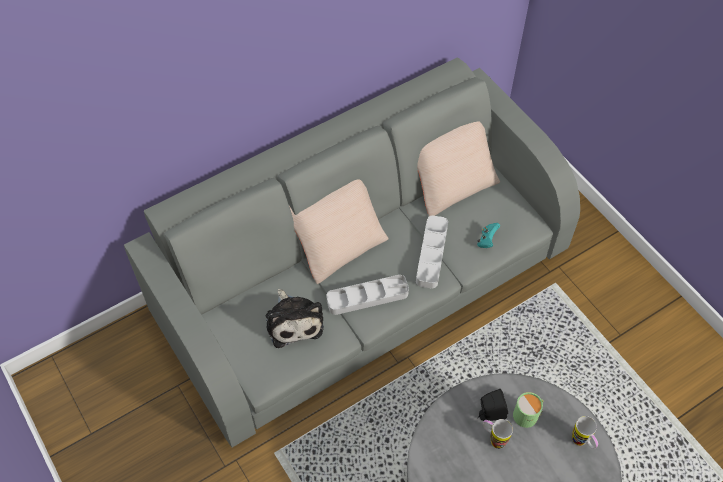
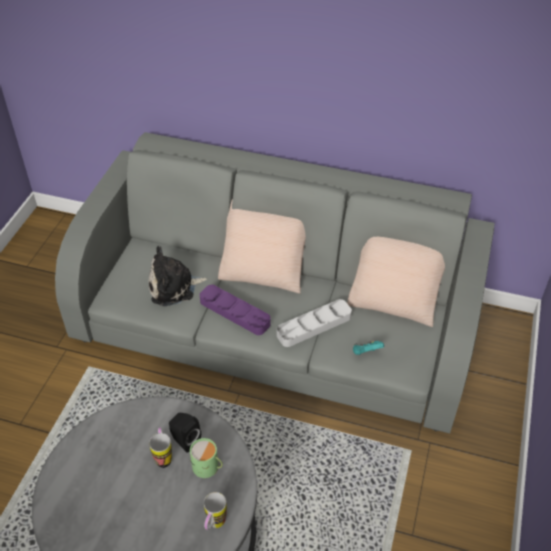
camera: 50 degrees right, 10 degrees down
(293, 321) = (175, 287): plush toy -> plush toy turned 45 degrees clockwise
(367, 297) = (234, 312): grey tray -> purple tray

